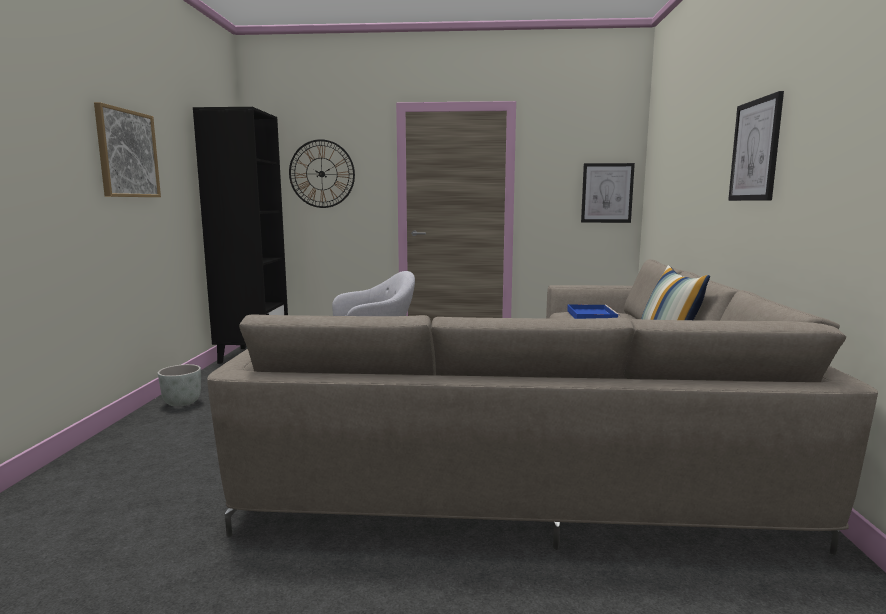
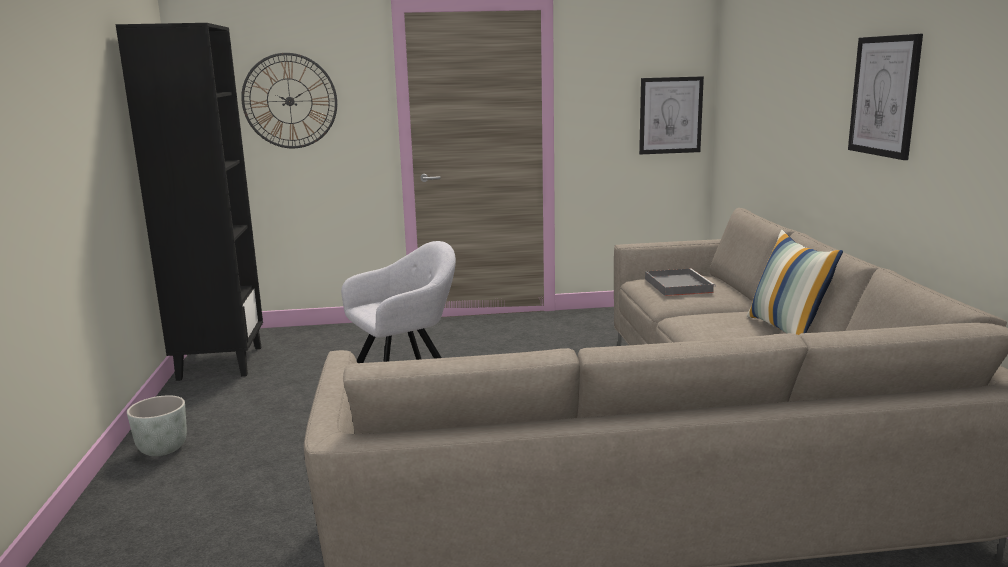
camera: 10 degrees left, 5 degrees up
(127, 154) = (56, 113): picture -> none
(591, 315) = (677, 285): blue tray -> grey tray

